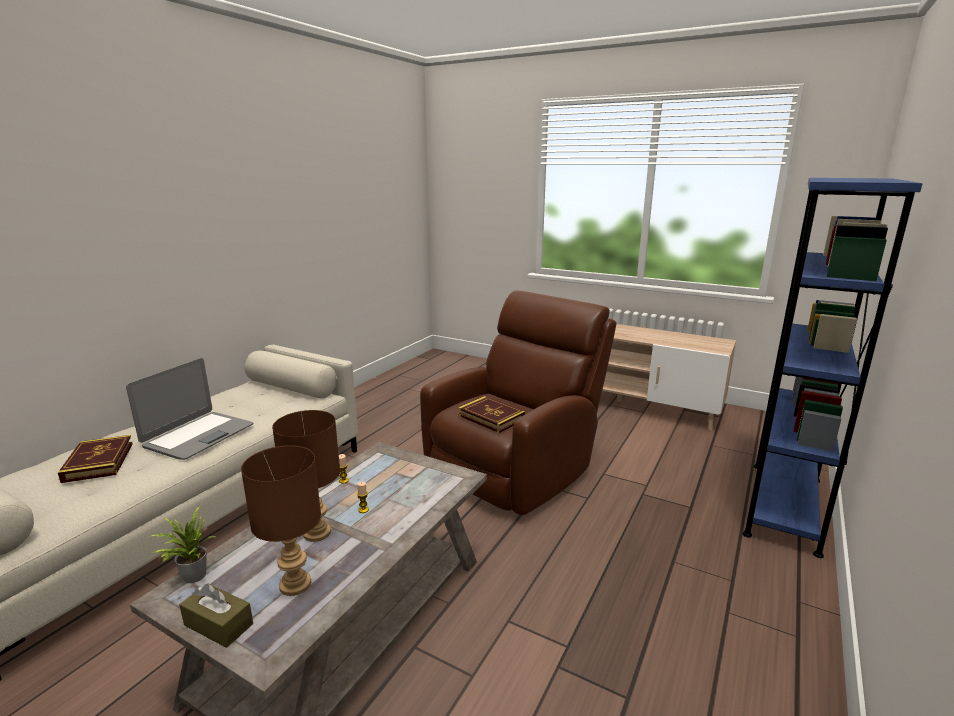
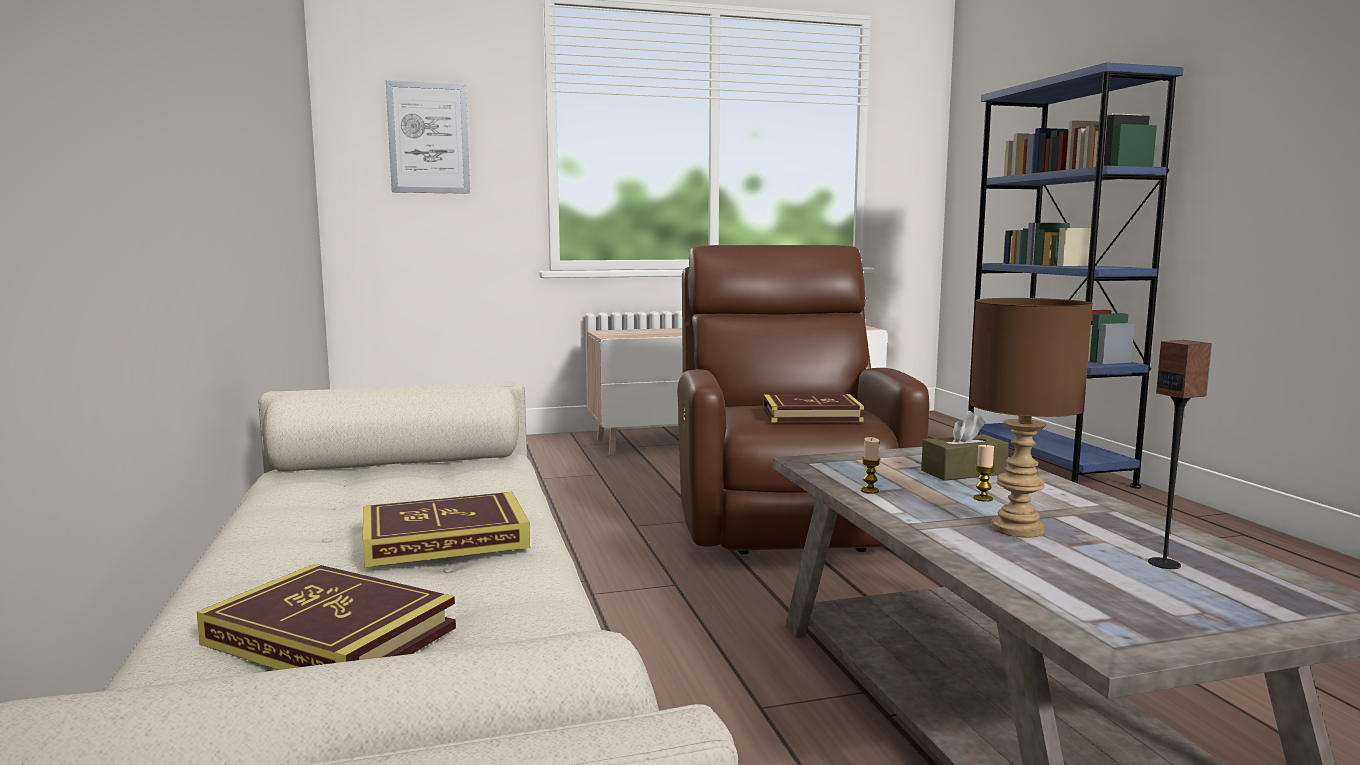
camera: 45 degrees left, 10 degrees down
(191, 576) = (1058, 618): potted plant -> none
(198, 436) = (445, 538): laptop -> book
(218, 624) = (1243, 622): brown tissue box -> brown tissue box (963, 472)
(295, 585) = (1164, 563): brown table lamp -> speaker
(477, 193) = (428, 138): none -> picture

